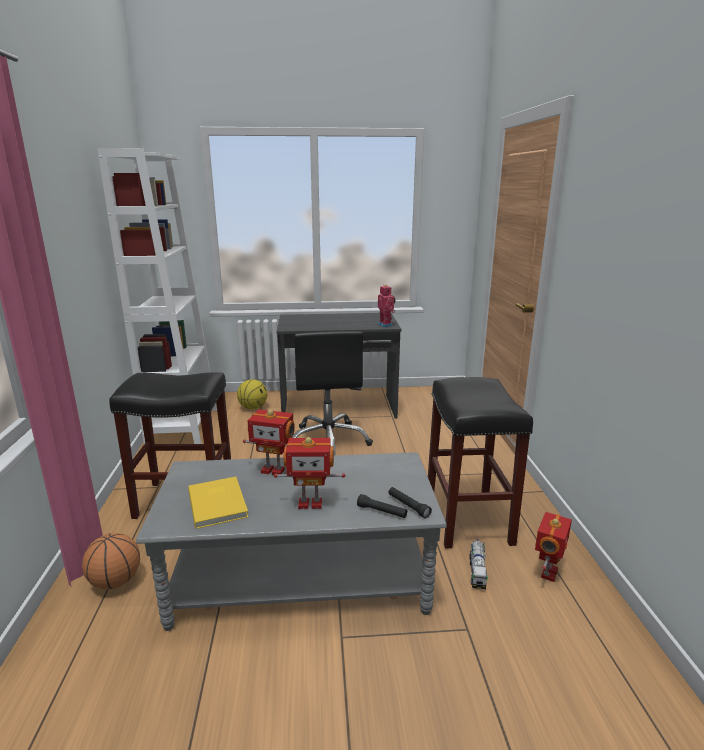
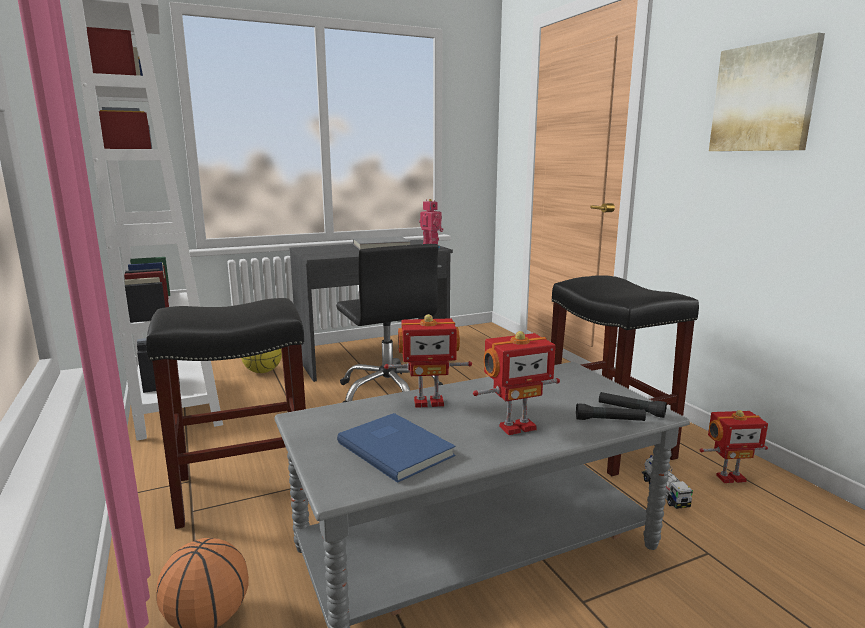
camera: 20 degrees left, 5 degrees down
(219, 503) = (396, 447): yellow book -> blue book
(349, 319) = (381, 246): none -> grey book
(547, 572) = (729, 477): toy robot -> toy robot turned 75 degrees clockwise
(624, 237) = (764, 98): none -> picture

